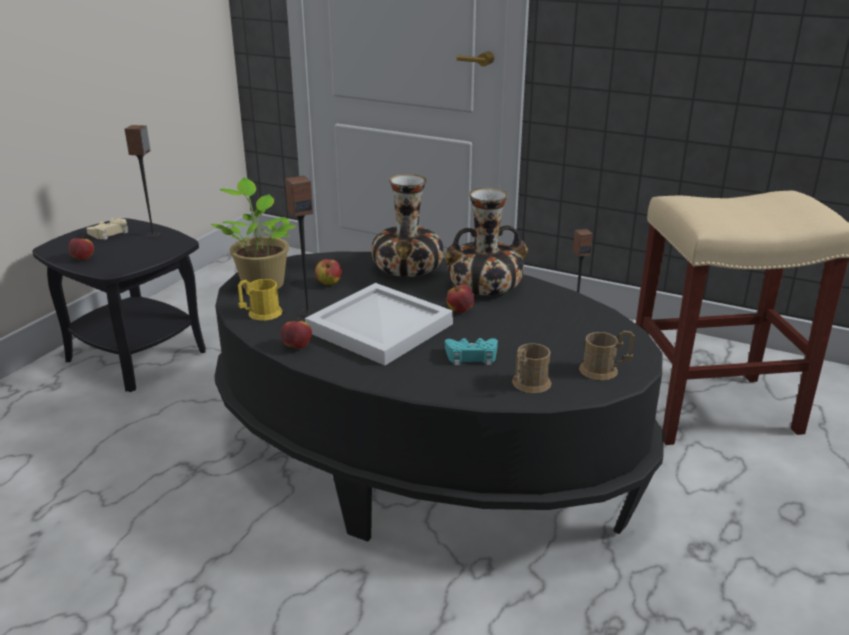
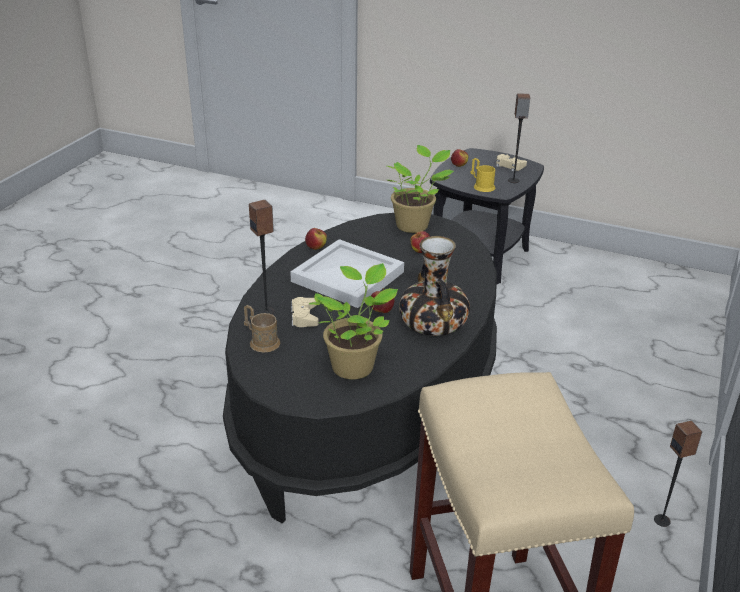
camera: 85 degrees right, 5 degrees up
(260, 314) = (363, 230): yellow mug -> yellow mug (481, 186)
(307, 312) = (368, 247): speaker -> speaker (267, 311)
(408, 268) = (461, 284): vase -> none
(471, 356) = (304, 317): turquoise game controller -> beige game controller
(567, 329) = (354, 365): none -> potted plant
(604, 370) = (282, 380): brown mug -> none

